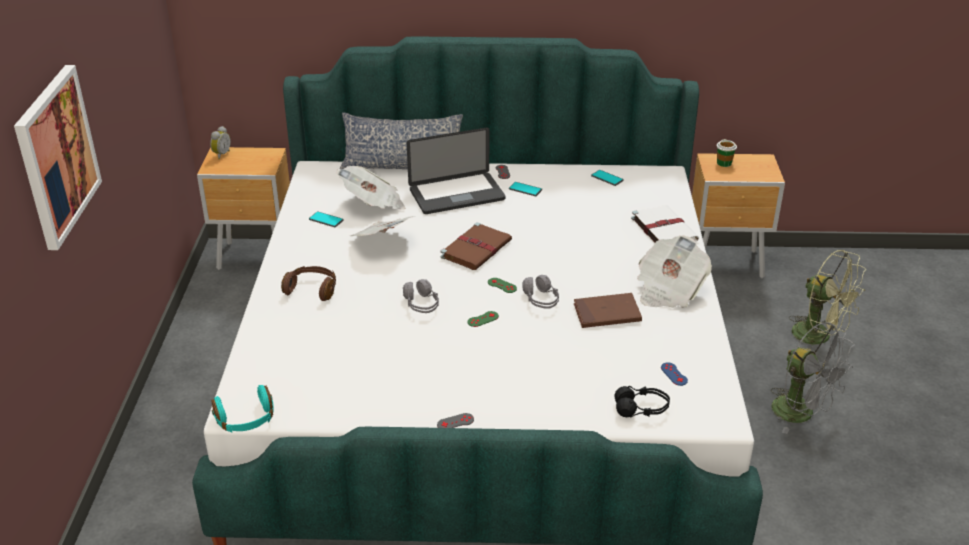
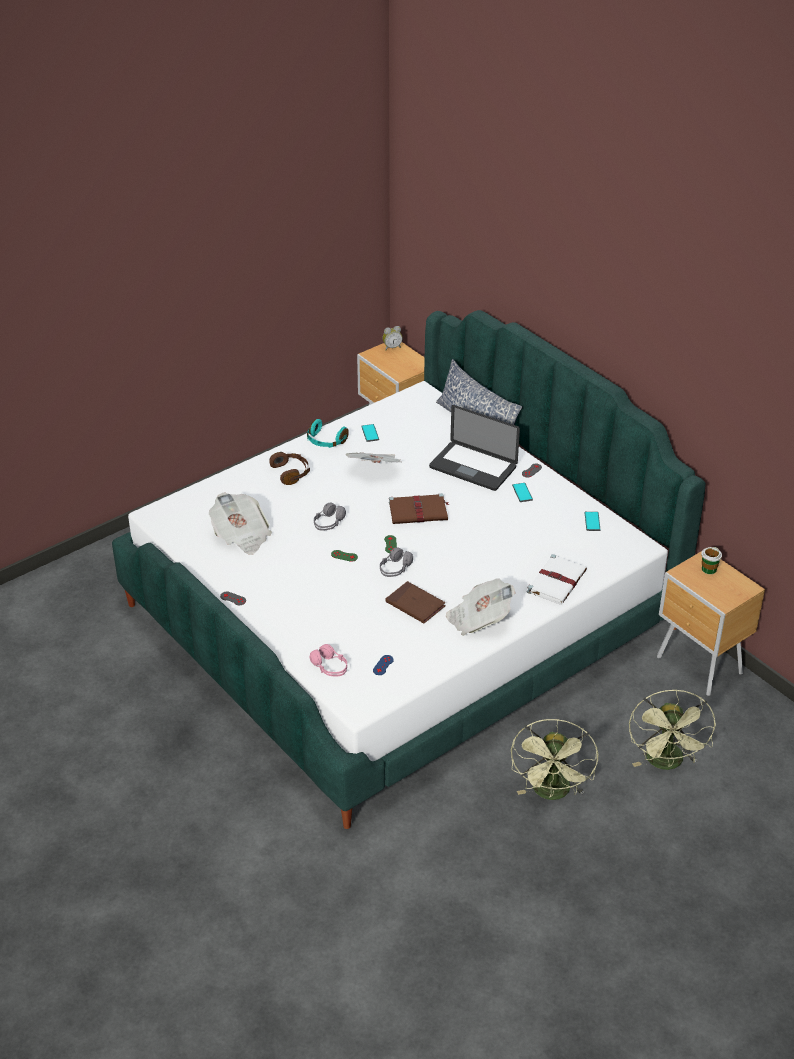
camera: 50 degrees right, 5 degrees up
(56, 156) = (161, 302): picture -> none
(246, 420) = (150, 522): turquoise headphones -> turquoise headphones (325, 441)
(373, 204) = (414, 440): newspaper -> newspaper (241, 536)
(641, 409) = (330, 667): black headphones -> pink headphones
(801, 414) = (552, 793): grey fan -> green fan

